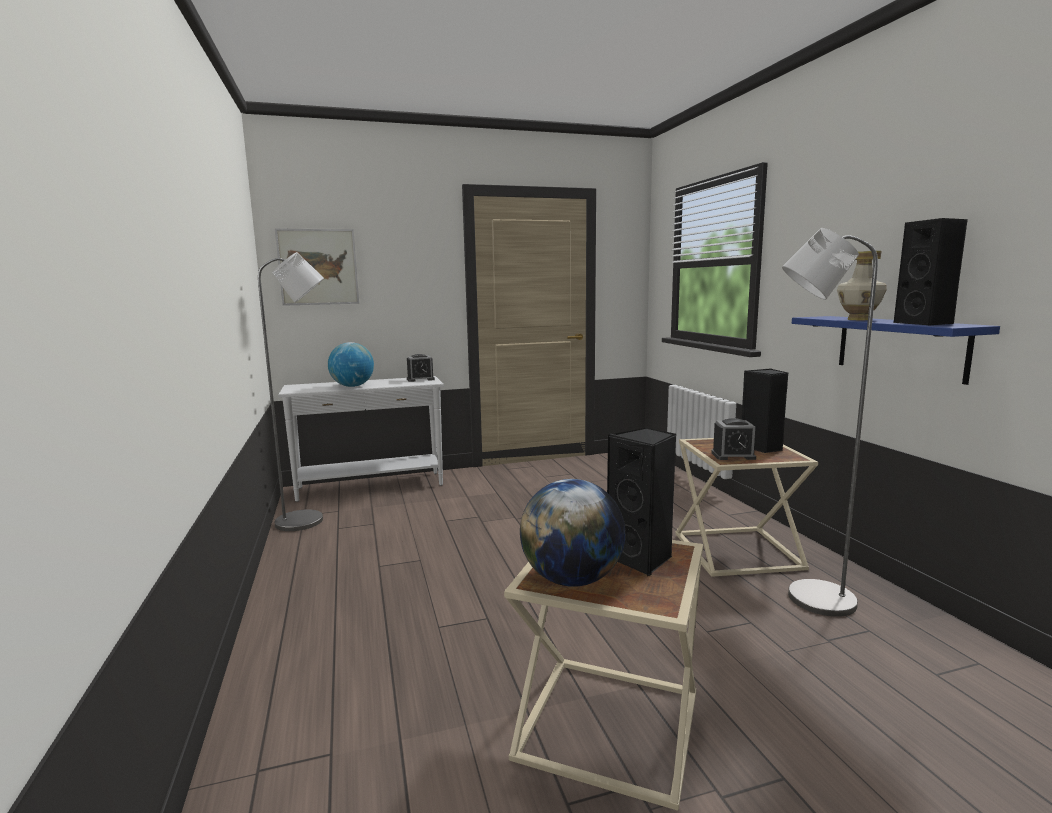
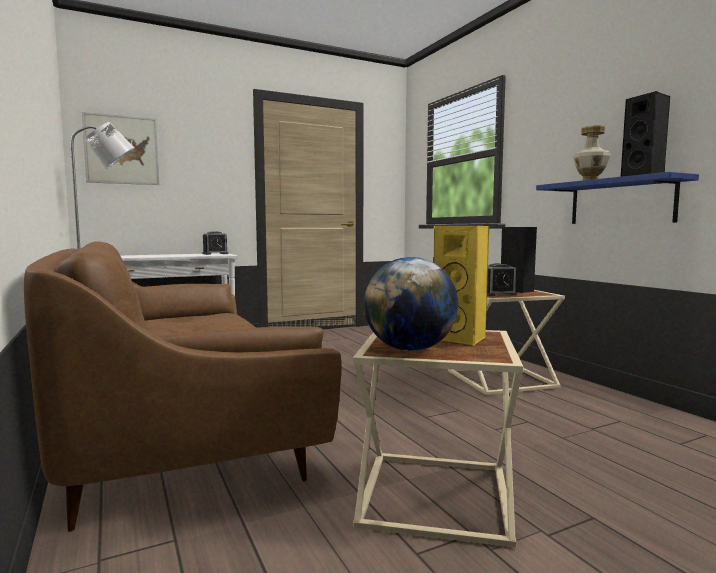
camera: 10 degrees left, 5 degrees down
(352, 386) = (153, 256): globe -> none
(362, 603) = (180, 429): none -> brown sofa
(642, 559) = (462, 338): black speaker -> yellow speaker
(808, 598) = (566, 404): grey floor lamp -> none

